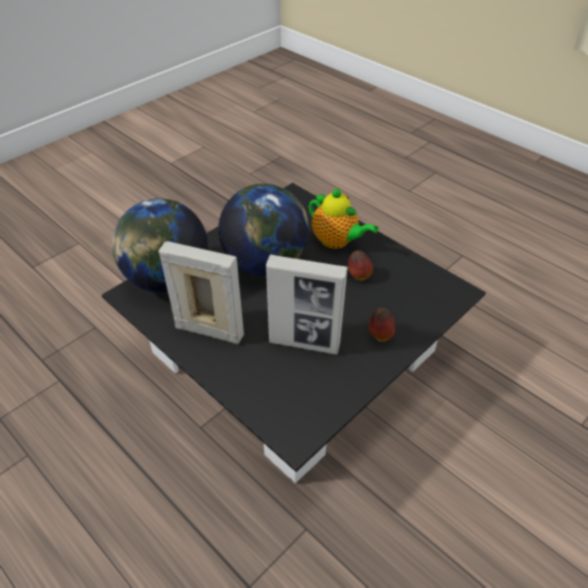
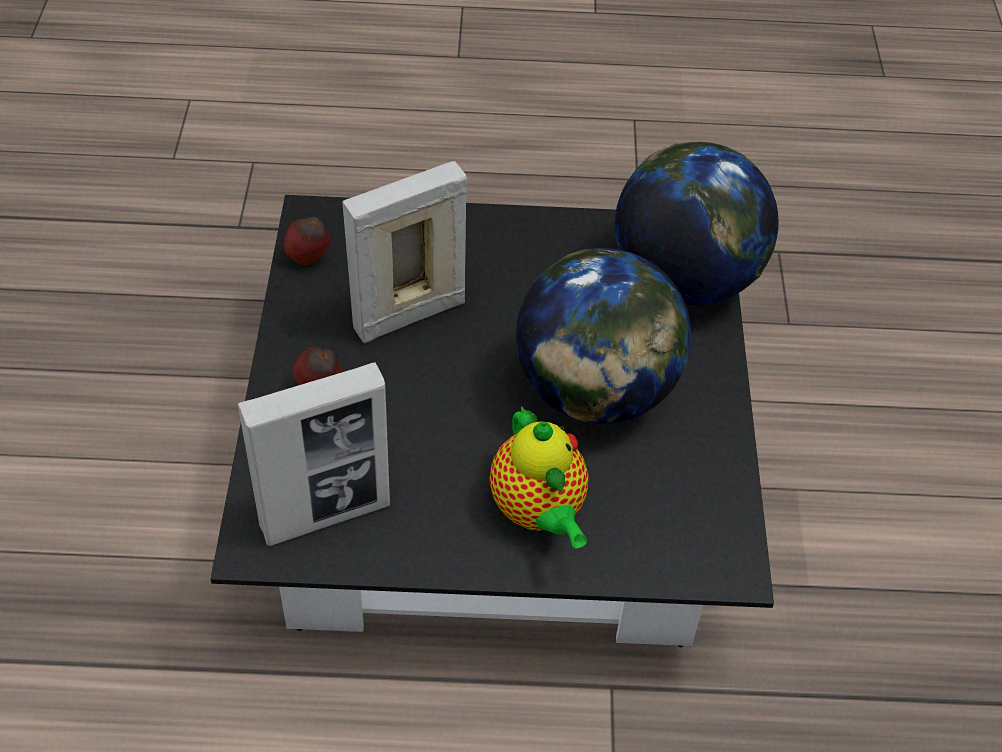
camera: 135 degrees right, 5 degrees up
(209, 331) = (541, 256): picture frame -> picture frame (326, 515)
(337, 241) = (539, 512): teapot -> teapot turned 105 degrees counterclockwise
(358, 276) = (437, 466): apple -> apple (309, 259)

